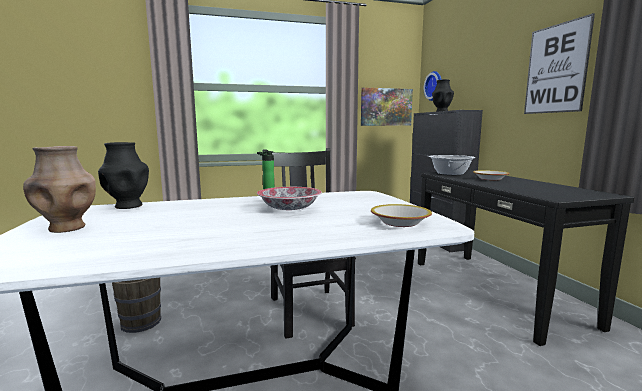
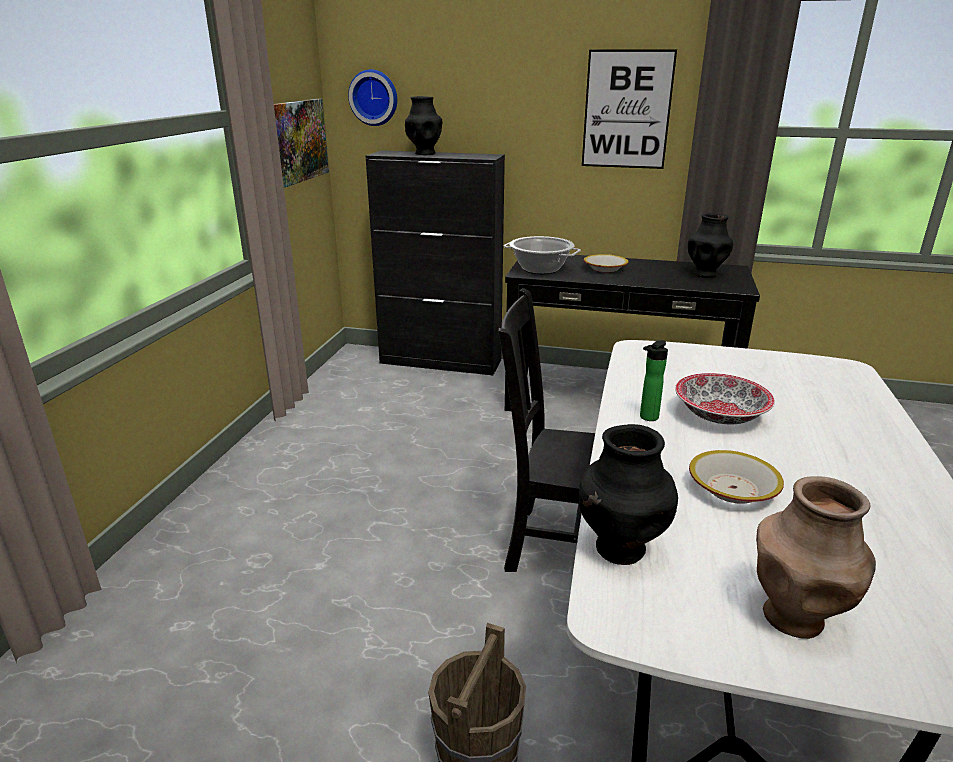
camera: 60 degrees left, 15 degrees up
(400, 222) = (820, 378): bowl -> bowl (733, 488)
(560, 191) = (705, 274): none -> black vase

